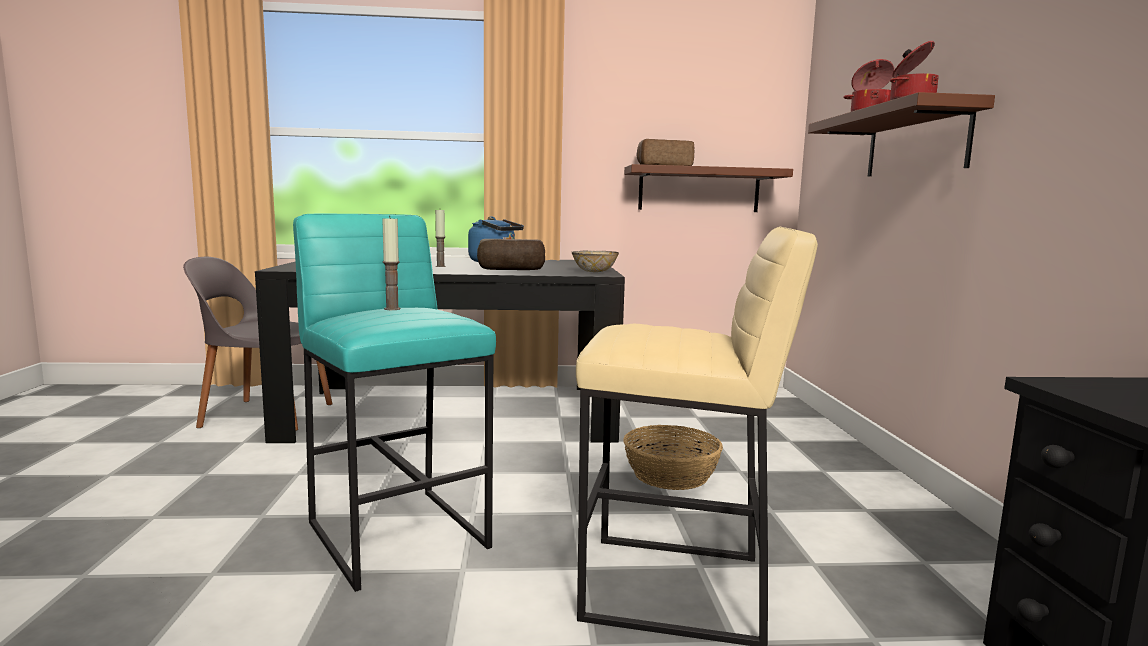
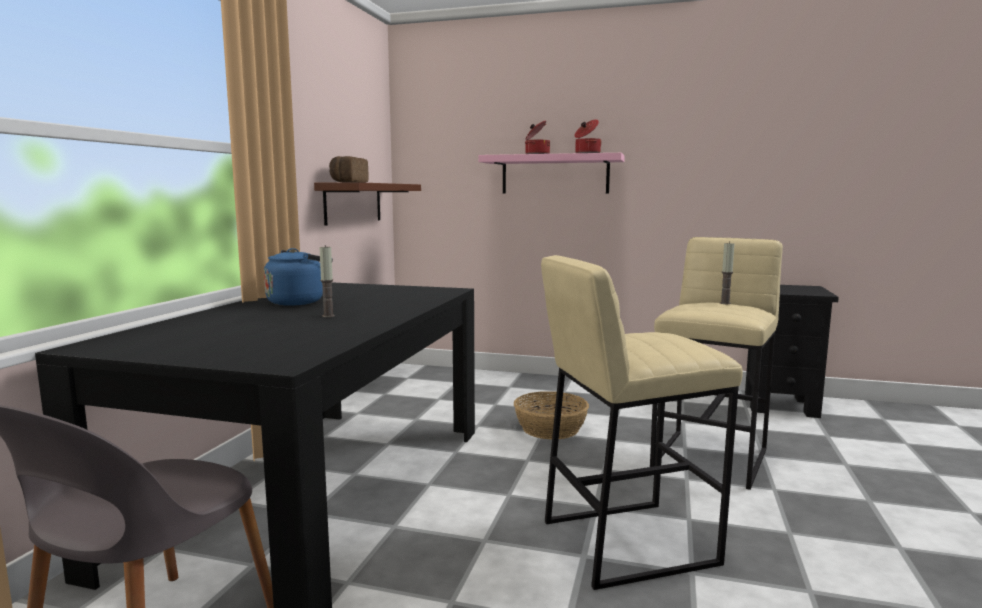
camera: 70 degrees left, 0 degrees up
(392, 309) = (649, 339): candle -> candle (725, 303)
(396, 533) = (625, 542): turquoise stool -> beige stool
(511, 270) = (392, 302): bread -> none
(594, 271) = (429, 290): bowl -> none
(916, 143) = (555, 174): brown shelf -> pink shelf

